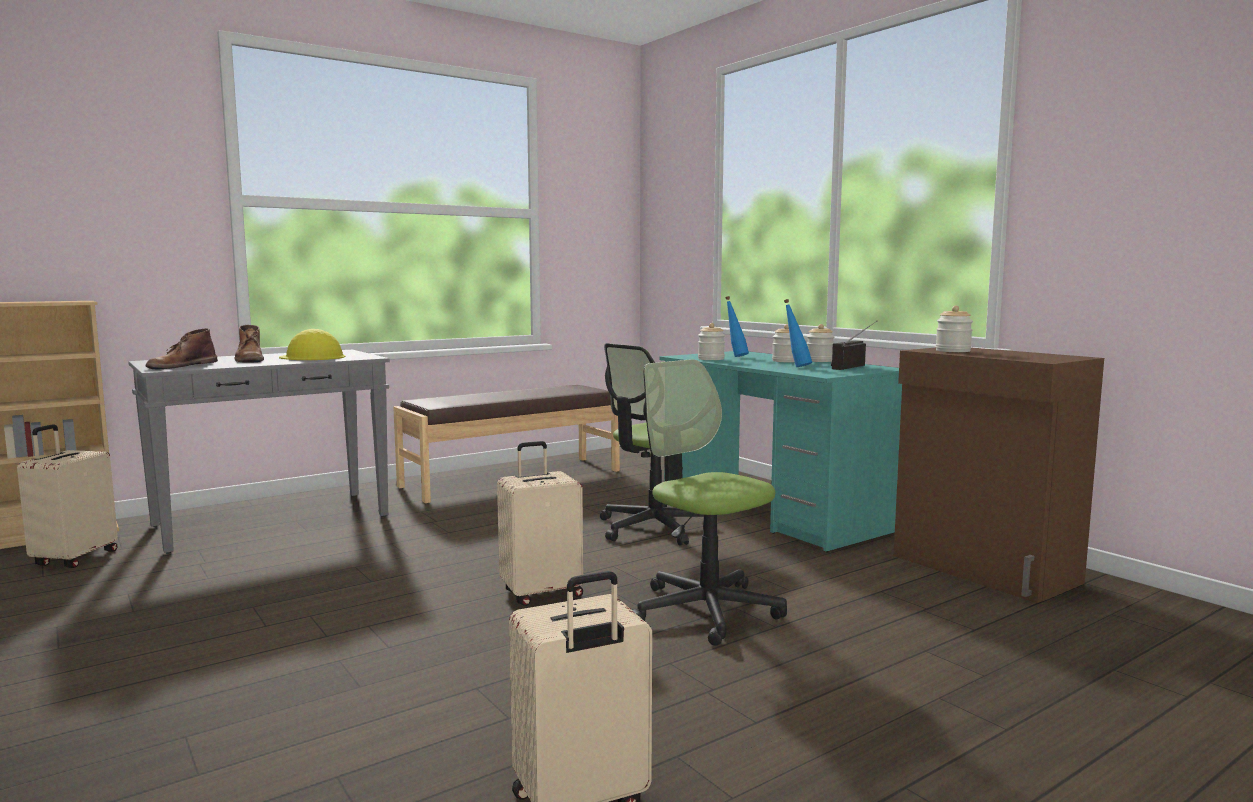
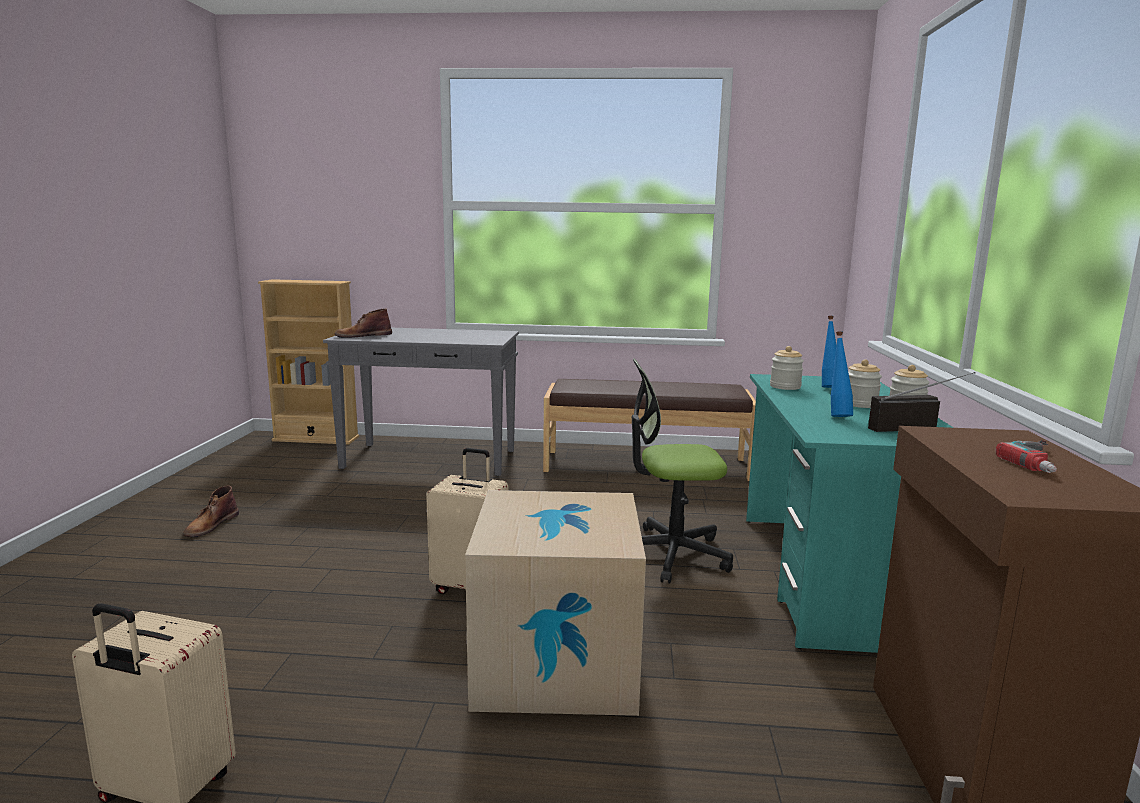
camera: 40 degrees right, 5 degrees up
(74, 559) = (299, 459): beige suitcase -> none
(249, 359) = (418, 334): brown boot -> brown boot (211, 525)
(312, 357) = (460, 337): yellow hard hat -> none
(705, 610) = (556, 663): office chair -> cardboard box
(953, 351) = (968, 442): jar -> none
(1006, 352) = (1045, 462): none -> power drill

